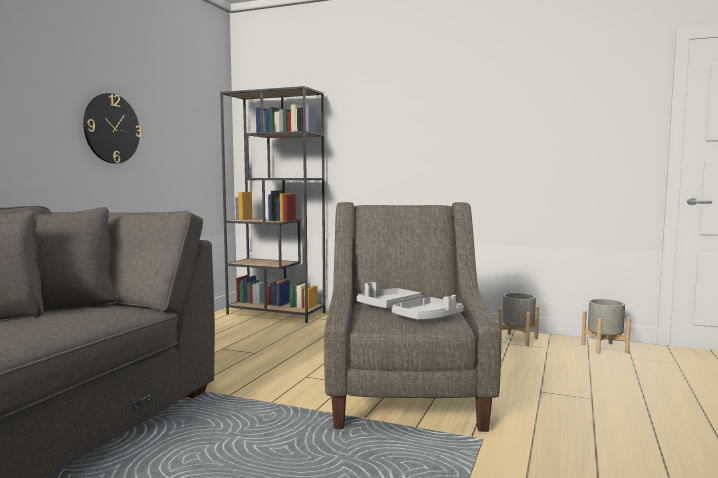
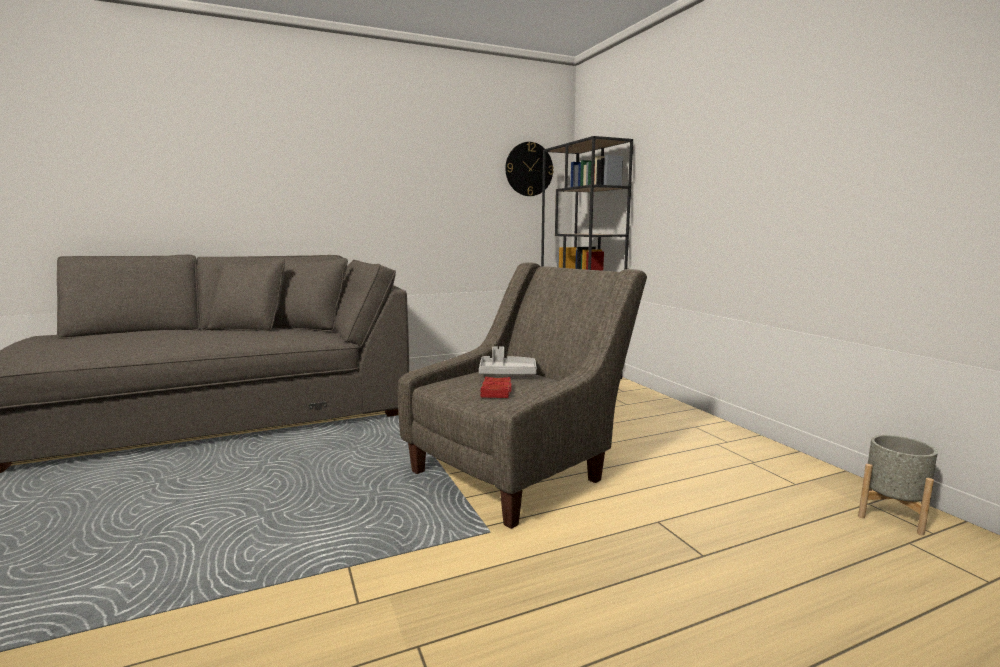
camera: 45 degrees right, 5 degrees up
(111, 128) = (423, 193): wall clock -> wall clock (529, 169)
(428, 317) = (496, 391): grey tray -> red book
(517, 339) = (776, 462): grey planter -> none

